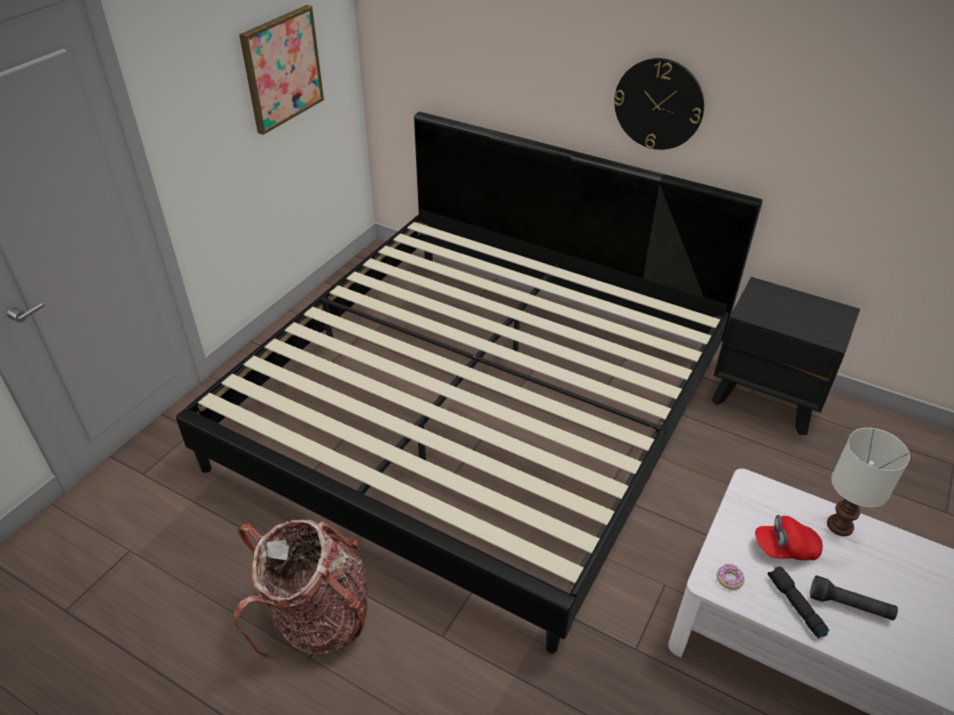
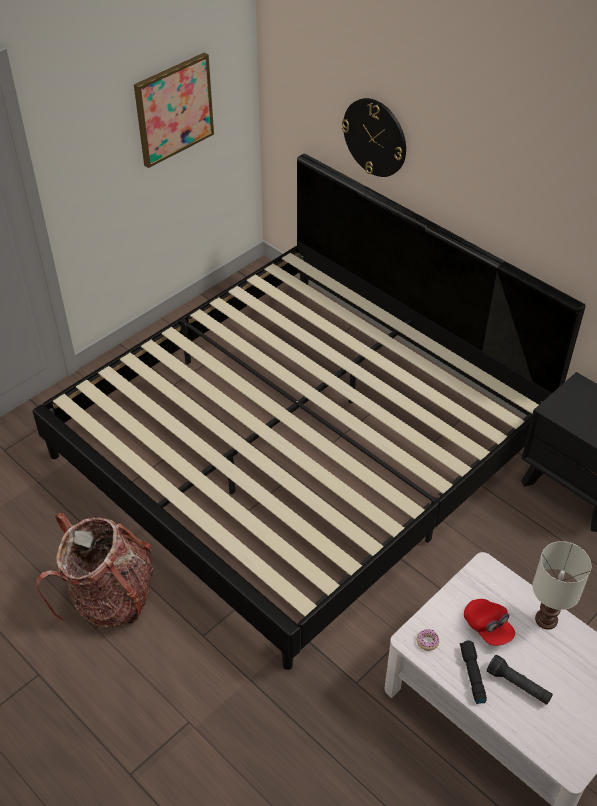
camera: 15 degrees right, 5 degrees up
(658, 104) = (503, 197): wall clock -> wall clock (375, 137)
(785, 548) = (487, 628): red cap -> red cap turned 135 degrees counterclockwise

